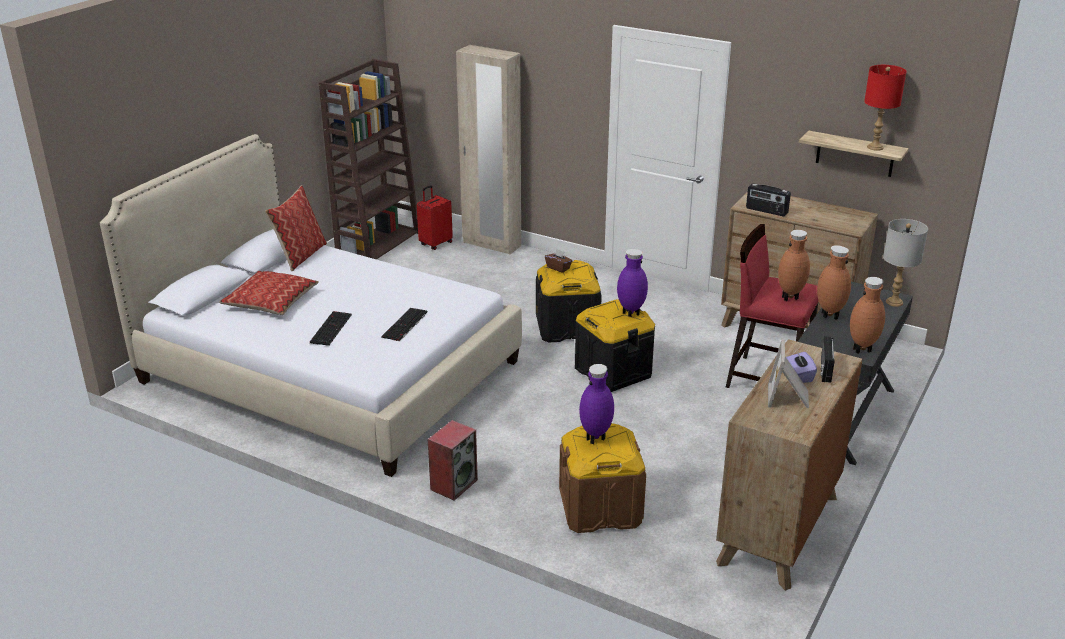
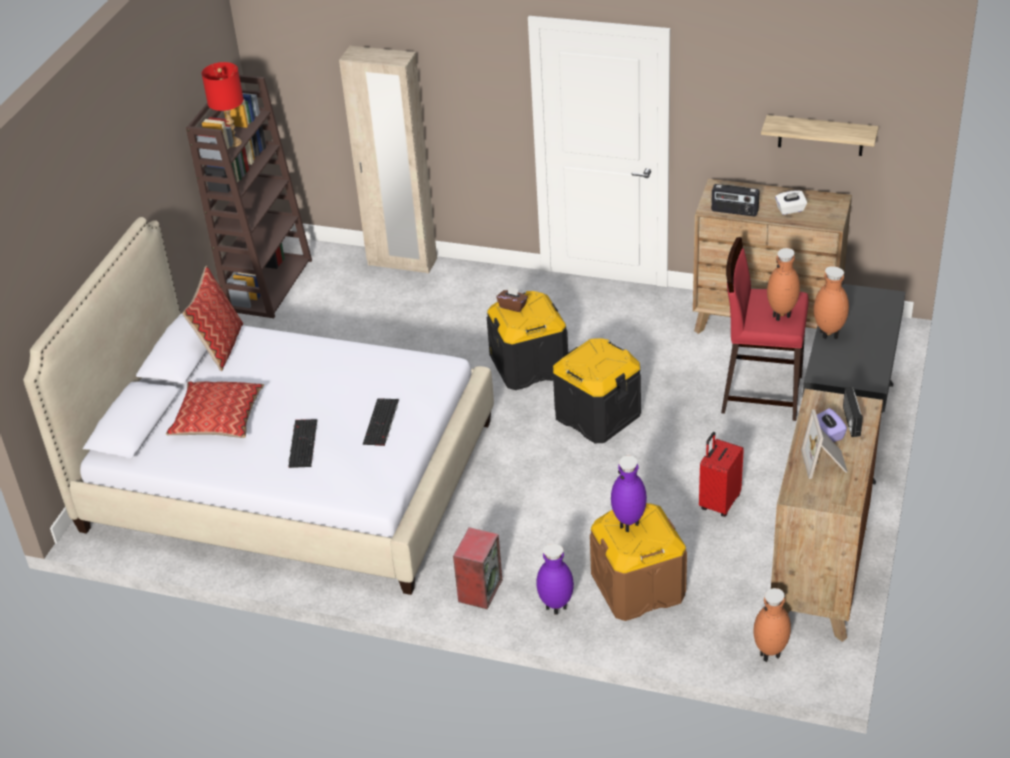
camera: 10 degrees left, 10 degrees up
(435, 243) = (336, 273): red suitcase -> red suitcase (719, 502)
(630, 314) = (612, 356): purple vase -> purple vase (556, 609)
(818, 216) = (790, 210): none -> white tissue box
(862, 350) = (872, 374): brown vase -> brown vase (770, 654)
(875, 147) = (844, 131): red table lamp -> red table lamp (233, 143)
(894, 302) = (888, 304): grey table lamp -> none

